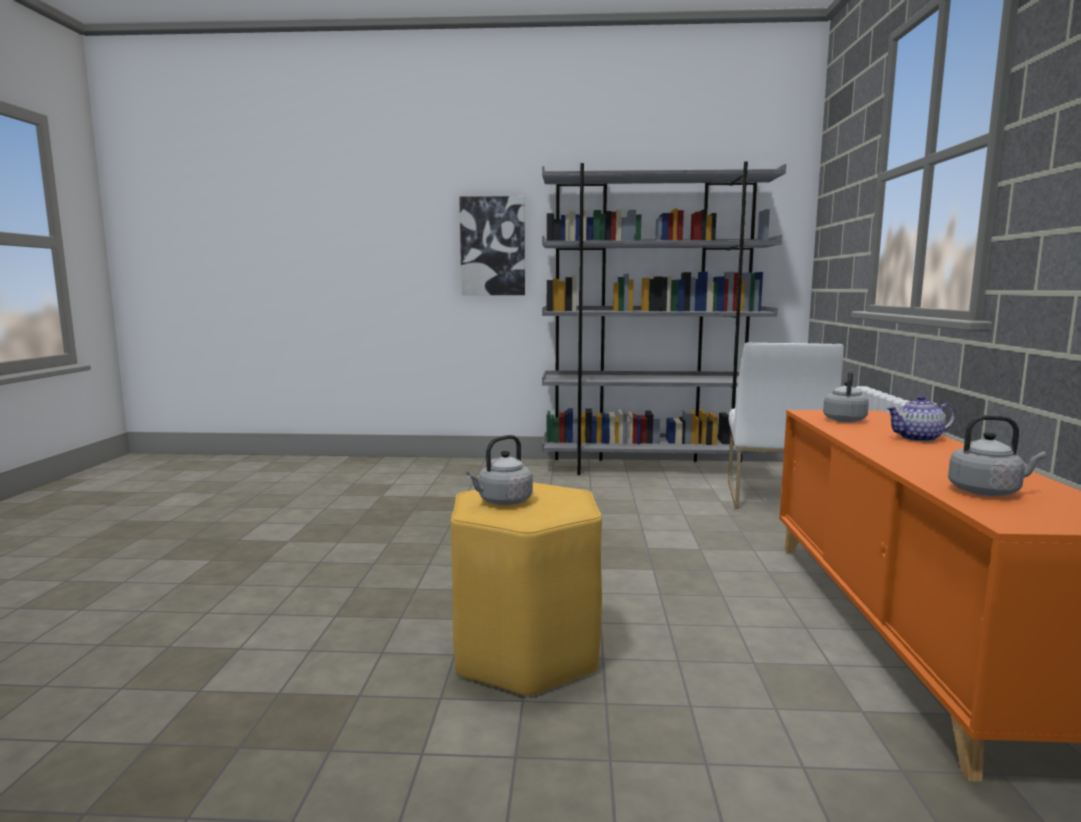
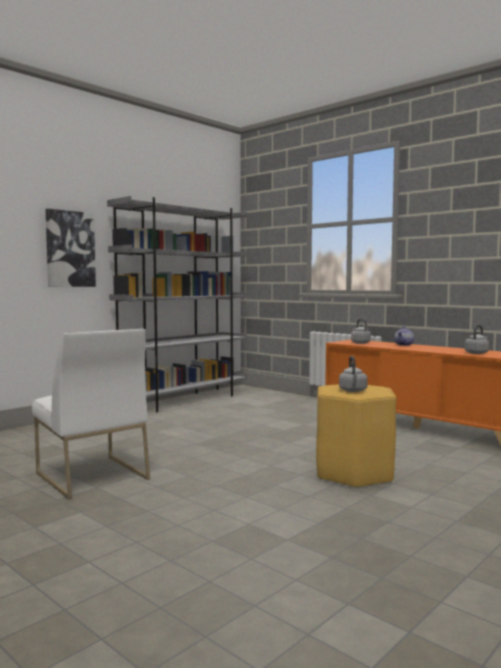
camera: 50 degrees left, 5 degrees down
(774, 496) = (272, 399): white chair -> white chair (91, 476)

